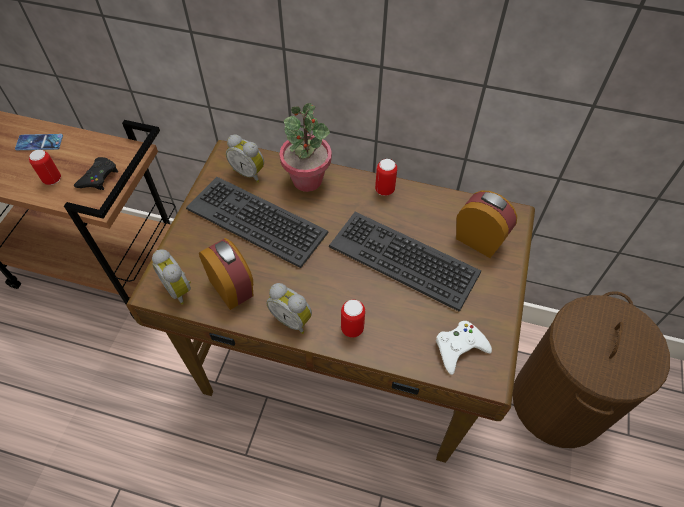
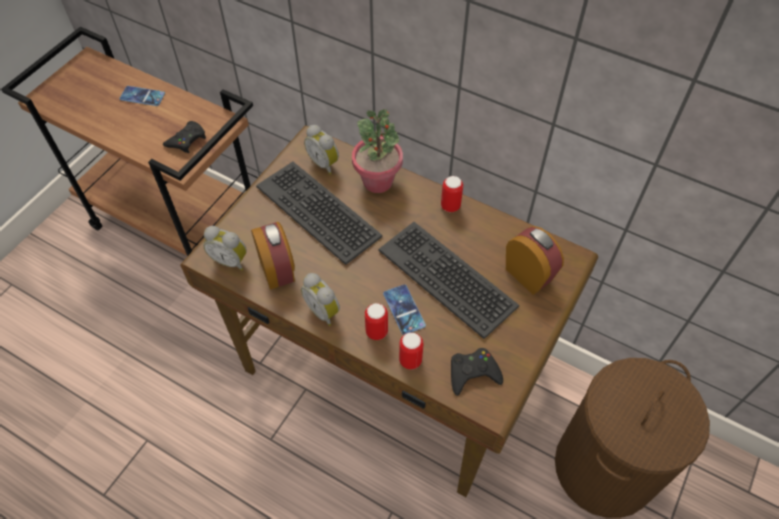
camera: 15 degrees right, 0 degrees up
(52, 179) = (145, 134): can -> can (410, 360)
(180, 288) = (231, 260): alarm clock -> alarm clock turned 45 degrees counterclockwise
(372, 300) = (404, 309): none -> phone
(459, 348) = (473, 373): white game controller -> black game controller

